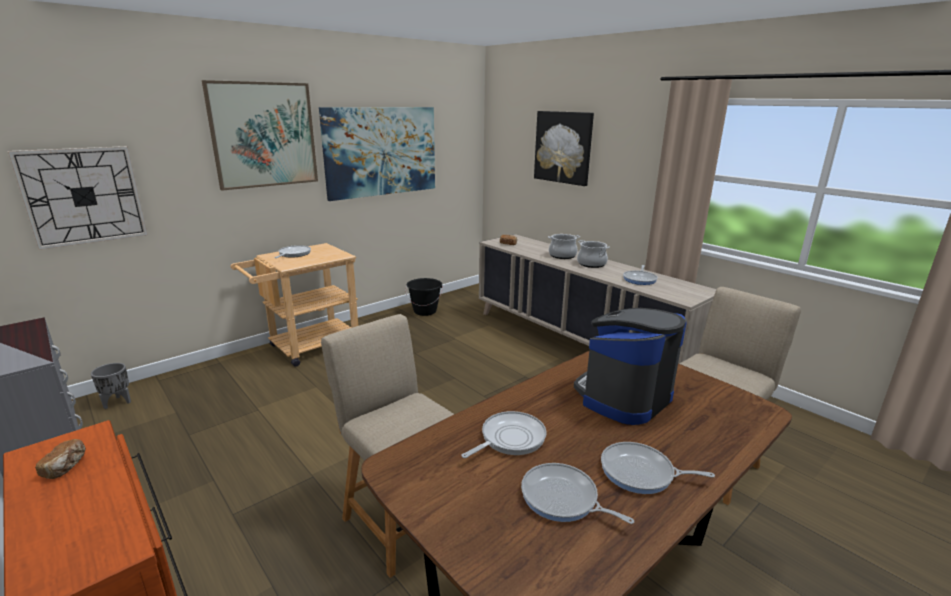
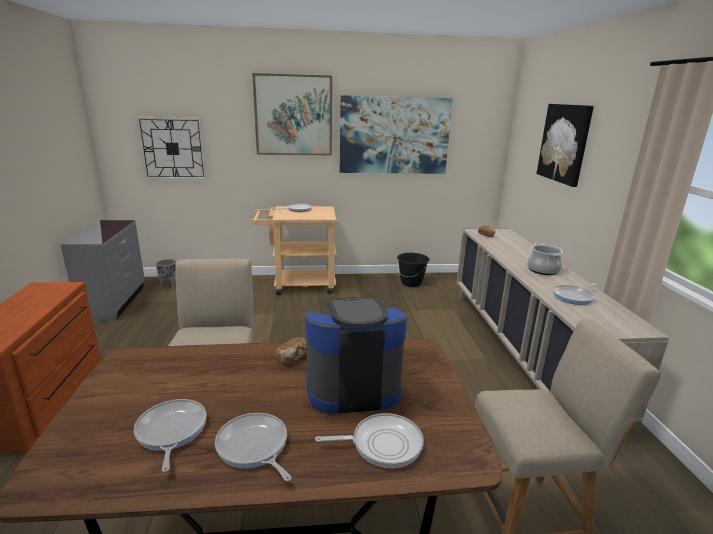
camera: 35 degrees right, 0 degrees up
(66, 467) = (37, 298): bread -> bread (293, 358)
(509, 439) = (214, 375): frying pan -> frying pan (382, 444)
(562, 255) = (524, 256): cooking pot -> none

